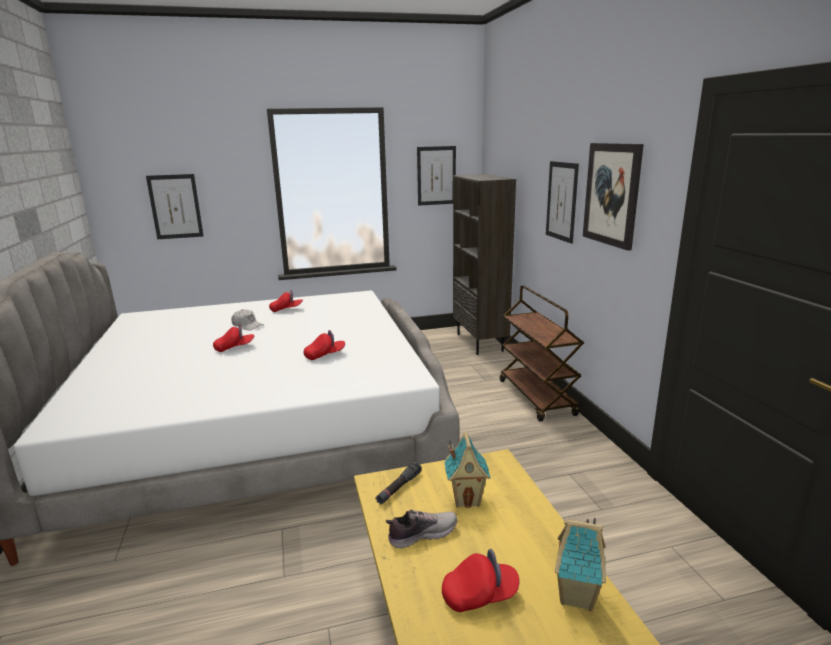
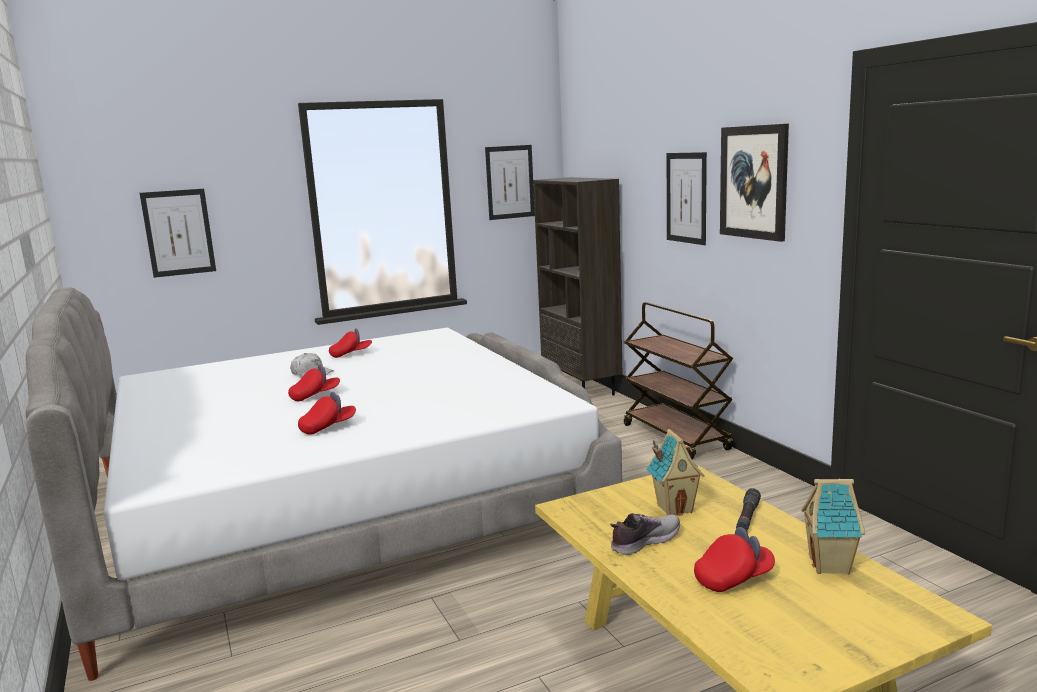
camera: 10 degrees left, 5 degrees down
(325, 355) = (439, 392): red cap -> red cap (328, 427)
(399, 488) = (594, 508): black flashlight -> black flashlight (747, 517)

